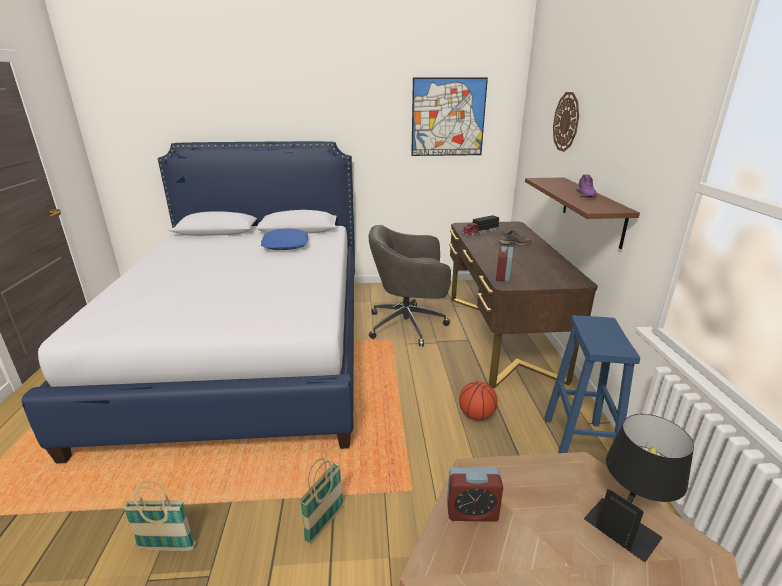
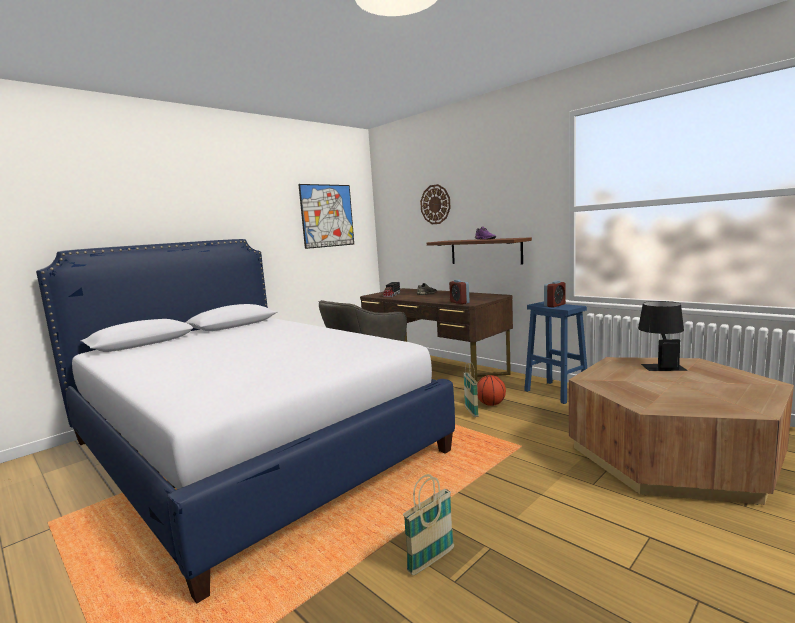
camera: 40 degrees left, 15 degrees down
(286, 245) = (251, 331): blue pillow -> none
(324, 524) = (506, 485): basket -> basket (471, 412)
(472, 511) = (614, 387): alarm clock -> alarm clock (554, 305)

